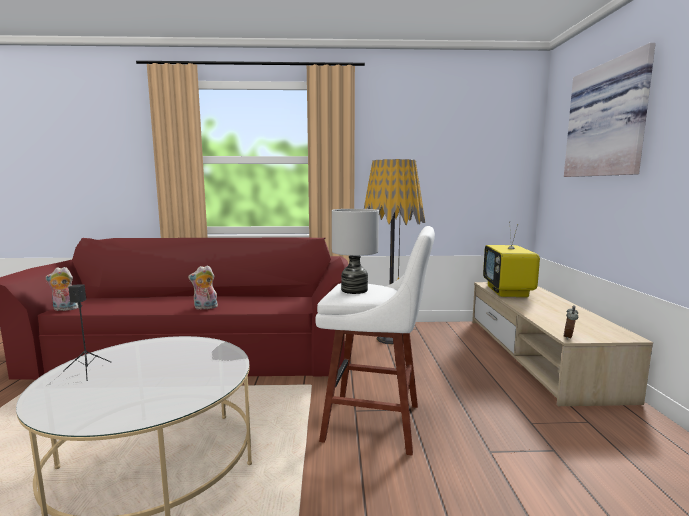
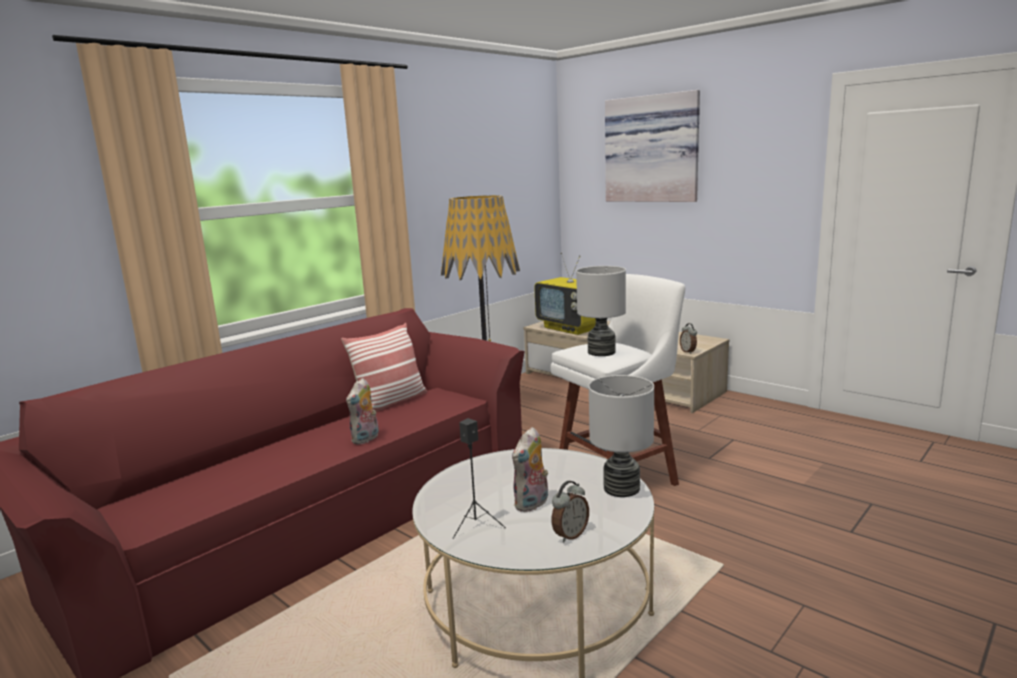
camera: 45 degrees left, 5 degrees up
(64, 309) = (148, 525): plush toy -> plush toy (532, 504)
(81, 406) = (570, 535): none -> alarm clock
(186, 398) = (621, 488): none -> grey table lamp
(270, 296) = (390, 402): none -> pillow

